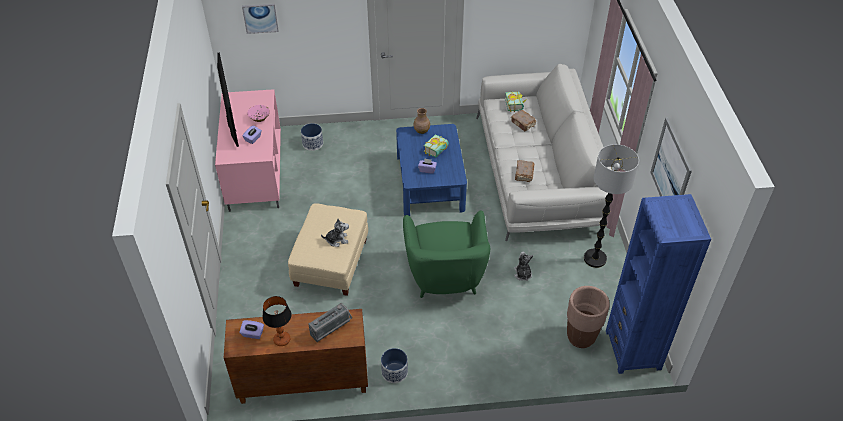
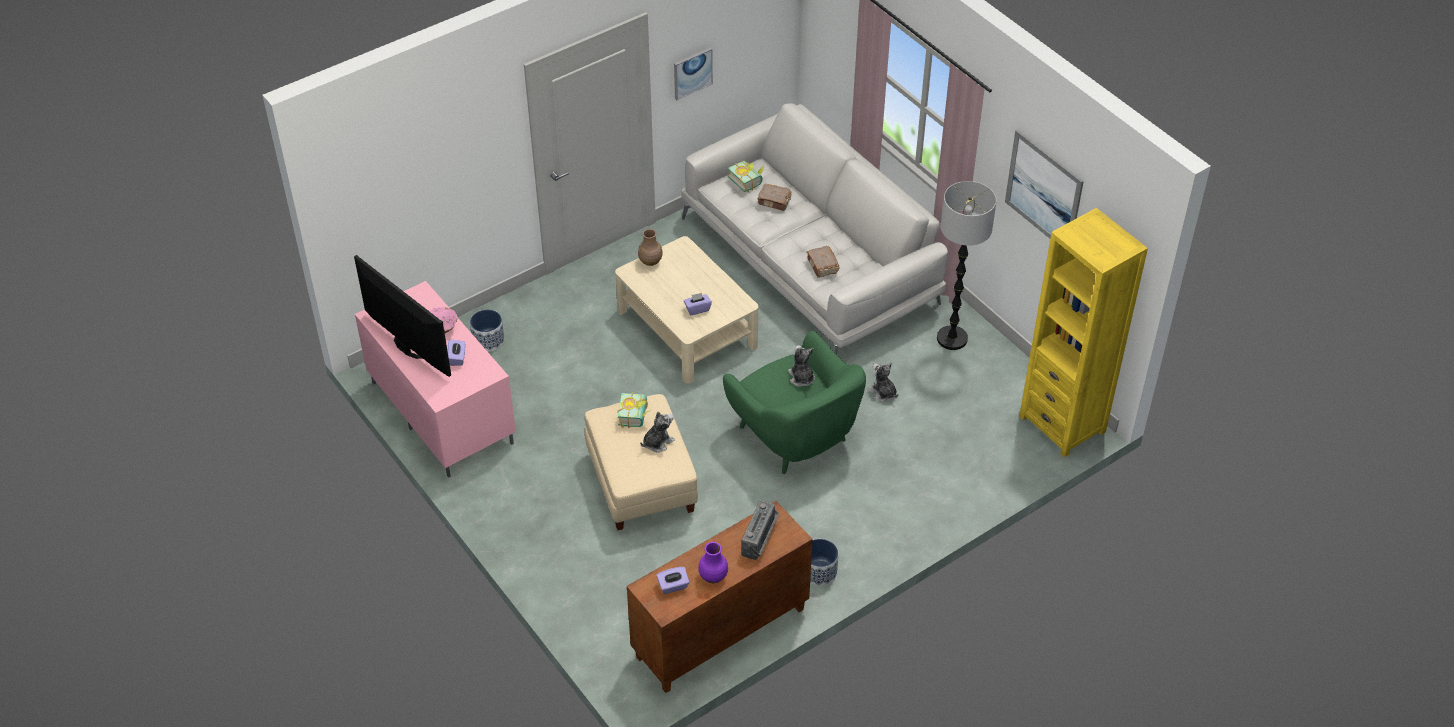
camera: 30 degrees left, 0 degrees up
(260, 18) = (391, 185): picture -> picture (692, 73)
(281, 340) = (712, 577): table lamp -> purple vase
(430, 183) = (687, 328): blue coffee table -> beige coffee table
(438, 151) = (692, 280): book -> book (636, 416)
(458, 238) = (801, 378): none -> plush toy
(580, 337) = (998, 436): brown planter -> none
(633, 350) = (1062, 424): blue bookcase -> yellow bookcase

